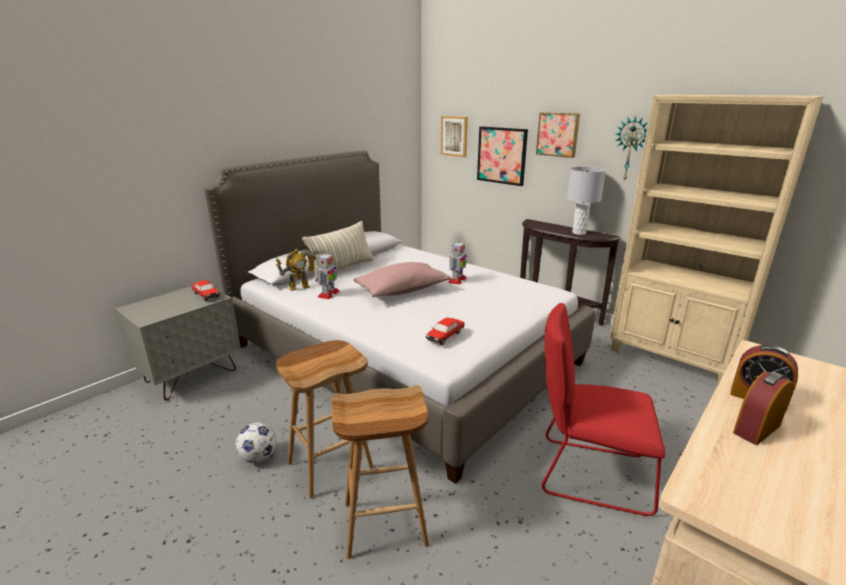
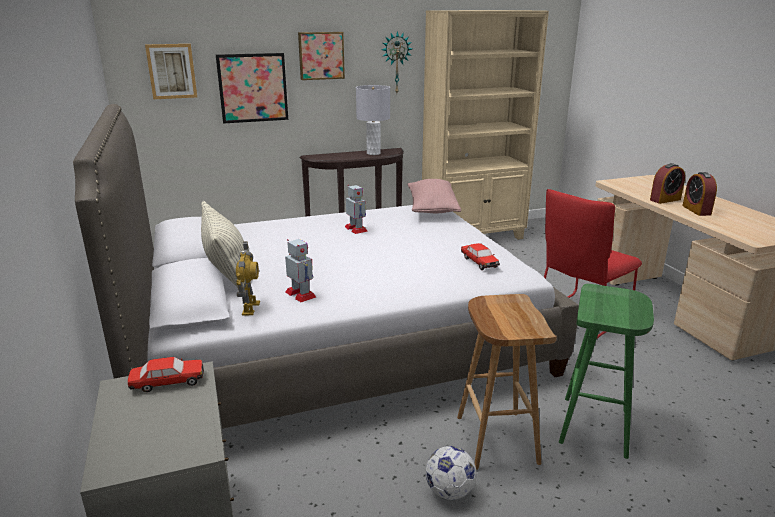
camera: 60 degrees left, 0 degrees up
(383, 525) = (595, 427): brown stool -> green stool
(402, 291) = (349, 256): pink pillow -> pink pillow (432, 209)

